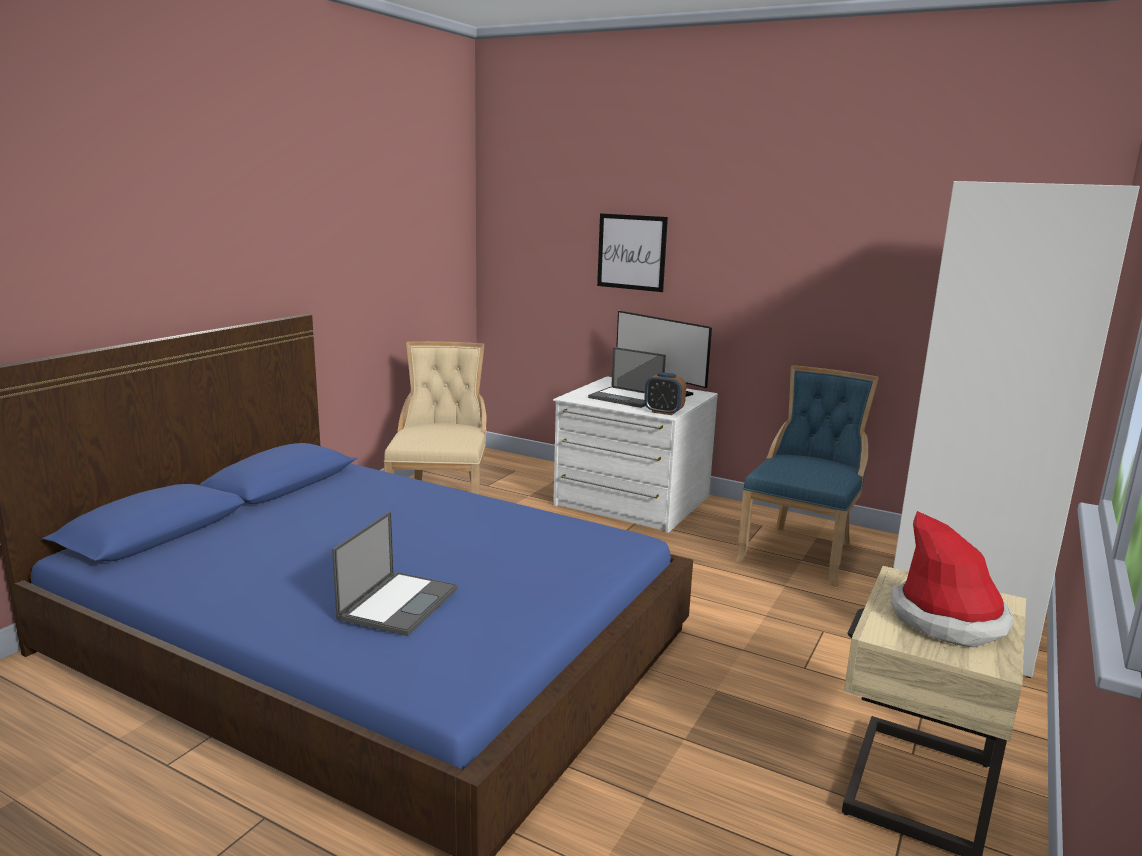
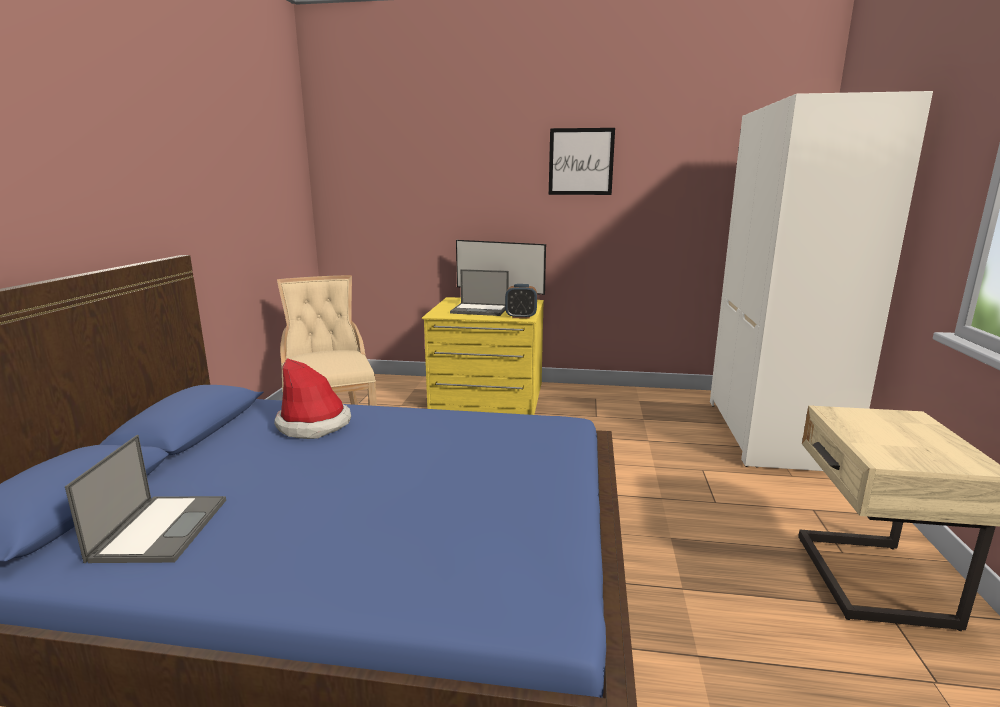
camera: 20 degrees left, 0 degrees up
(399, 603) = (417, 526): laptop -> laptop (161, 528)
(631, 252) = (460, 190): picture -> picture (581, 162)
(631, 501) = (487, 396): white dresser -> yellow dresser
(800, 552) = (638, 413): blue chair -> none
(948, 619) = (905, 437): hat -> hat (314, 425)

